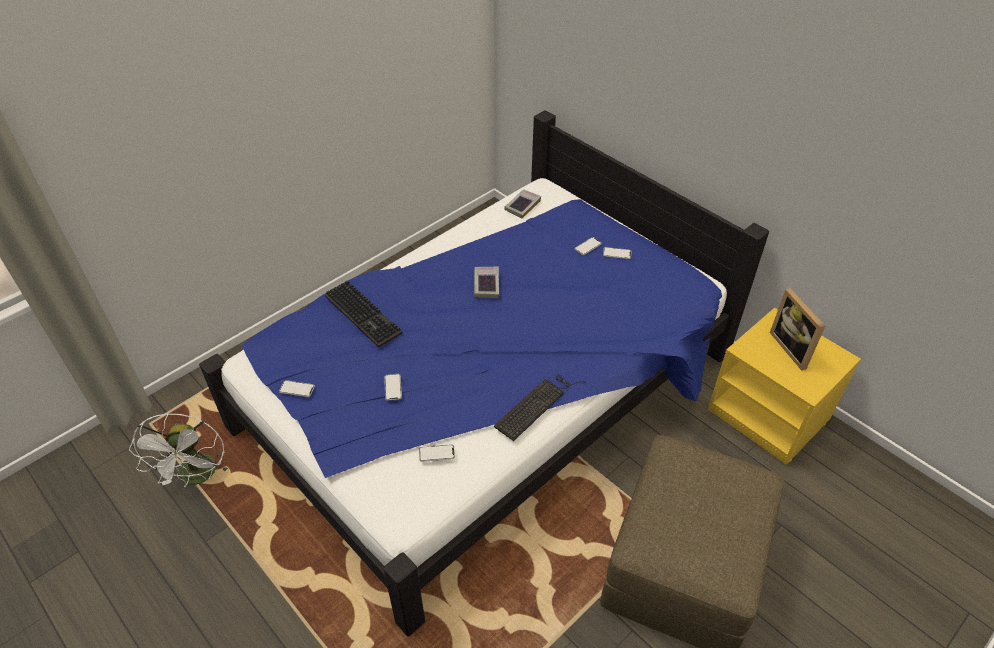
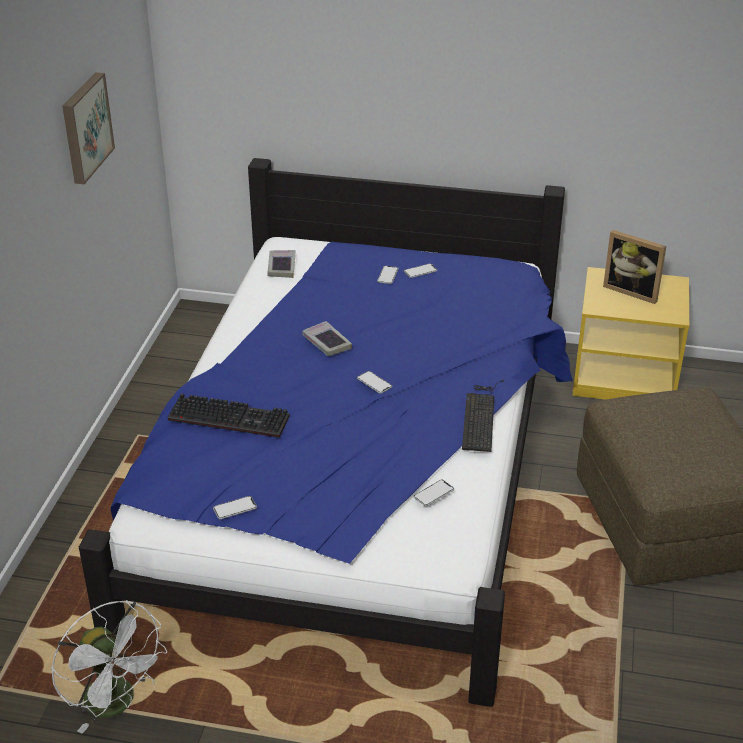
camera: 35 degrees left, 10 degrees down
(374, 48) = (85, 127): none -> picture
(393, 387) = (333, 462): phone -> phone (374, 383)

